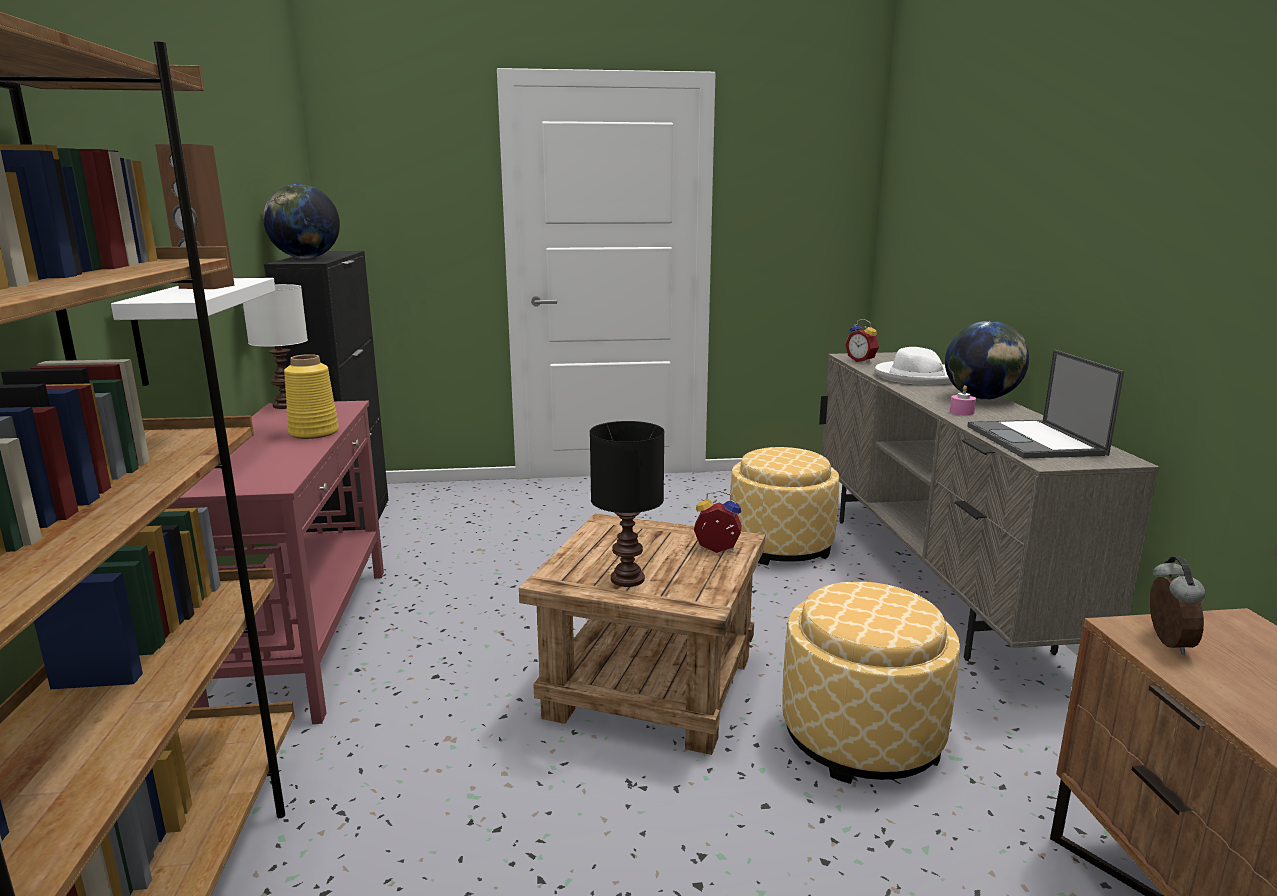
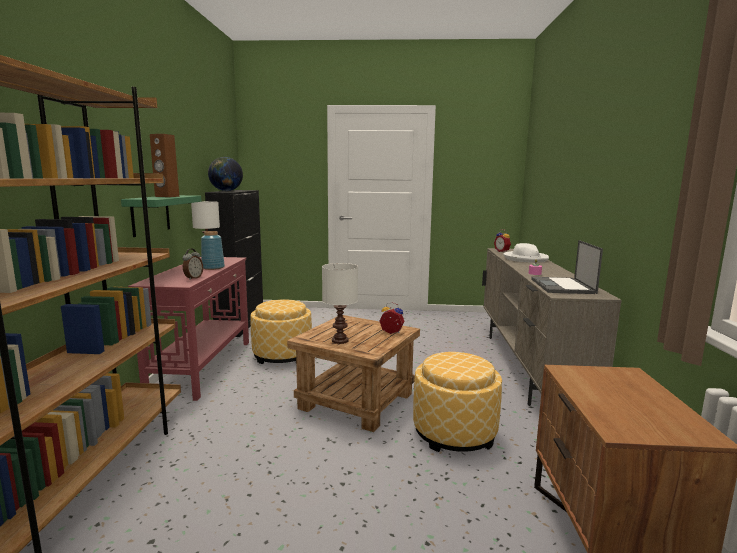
camera: 10 degrees right, 5 degrees down
(170, 329) = (150, 215): white shelf -> green shelf
(313, 433) = (213, 267): yellow vase -> blue vase
(627, 580) = (340, 341): black table lamp -> white table lamp
(780, 546) = (452, 346): ottoman -> ottoman (282, 355)
(981, 398) = (552, 269): globe -> none
(1165, 643) = (579, 377): alarm clock -> alarm clock (193, 278)

